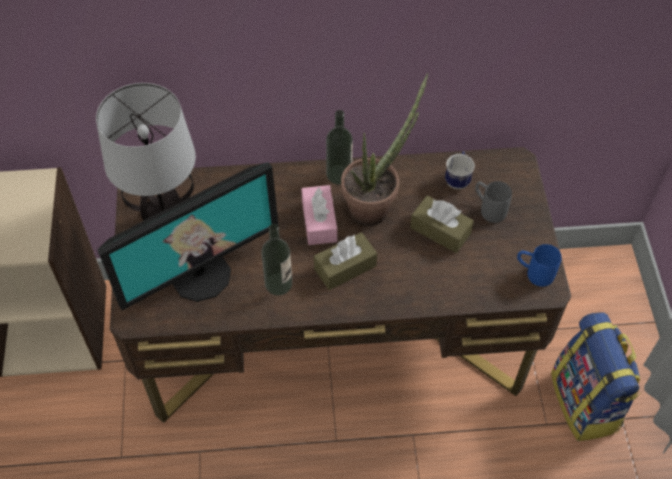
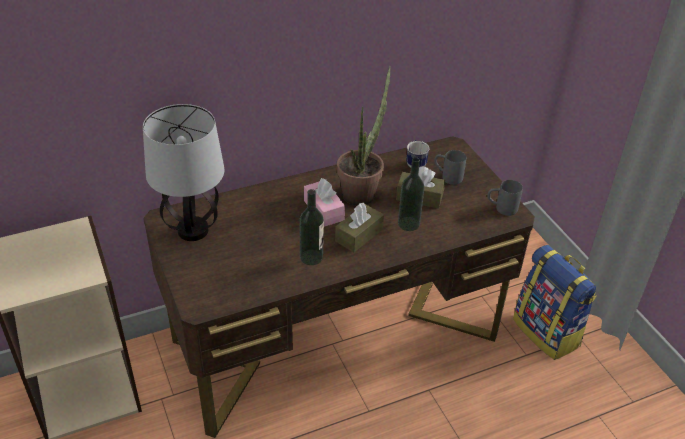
camera: 20 degrees left, 15 degrees down
(201, 276) = (245, 266): monitor -> none
(339, 174) = (324, 178): bottle -> bottle (408, 224)
(534, 273) = (501, 208): blue mug -> grey mug

